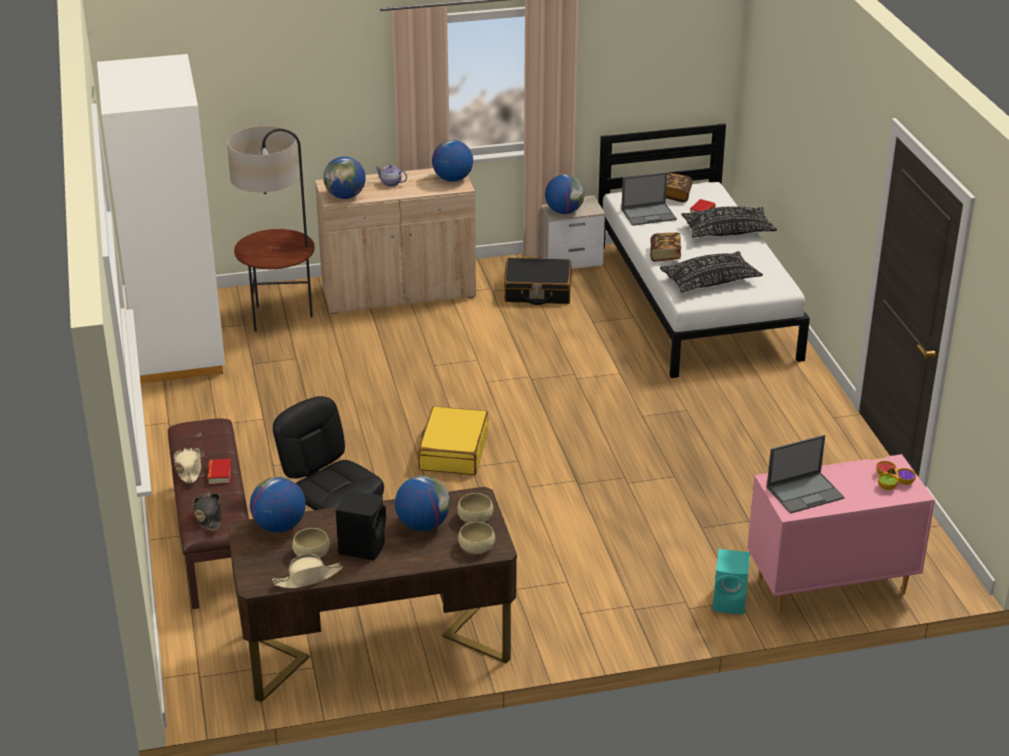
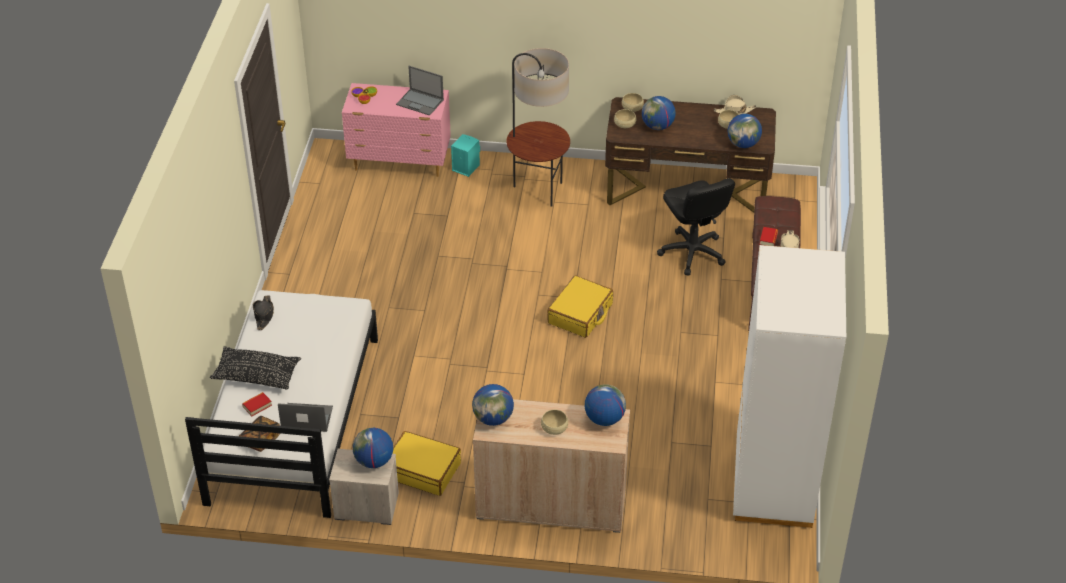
camera: 160 degrees left, 10 degrees up
(208, 516) = (781, 210): black hat -> black hat (264, 315)
(280, 318) = (672, 499): floor lamp -> floor lamp (538, 191)
(363, 546) = (697, 122): black speaker -> none
(391, 183) = (554, 427): teapot -> beige bowl
(537, 291) = (423, 470): black suitcase -> yellow suitcase
(665, 255) = (332, 360): book -> none
(710, 282) = (320, 321): black pillow -> none
(805, 492) = (420, 102): laptop -> laptop turned 150 degrees counterclockwise

